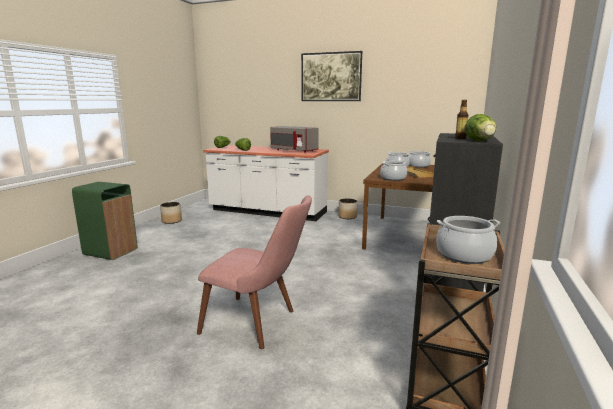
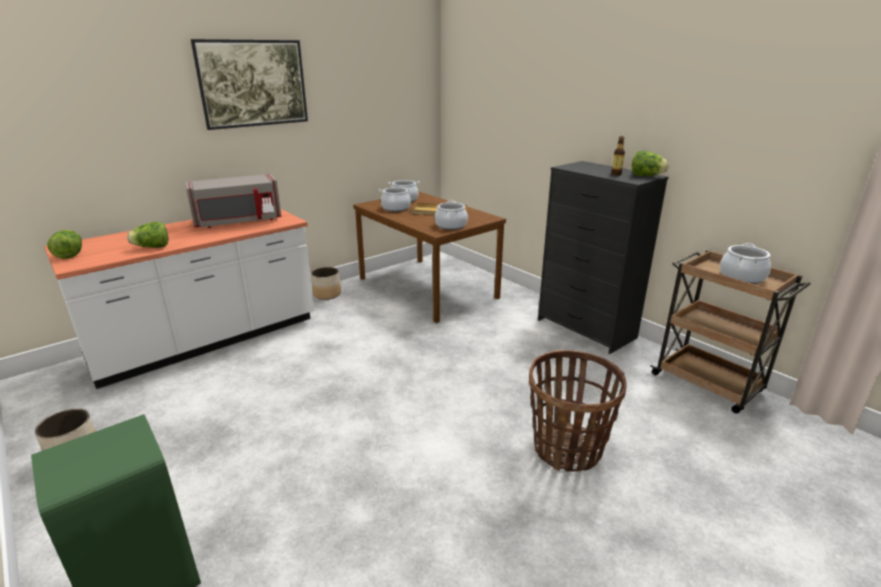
camera: 60 degrees left, 10 degrees up
(259, 323) = (567, 449): pink chair -> basket

